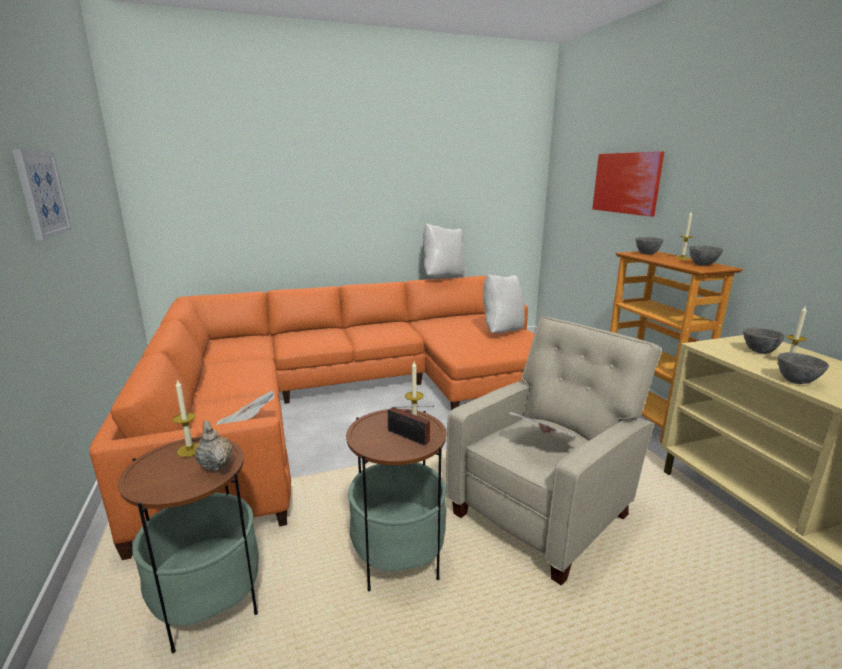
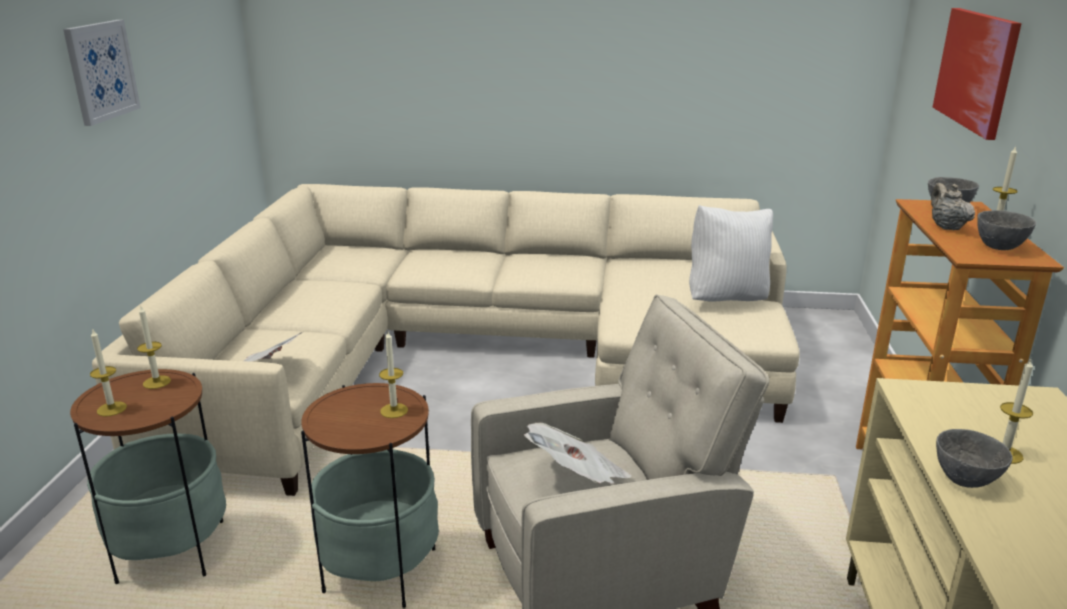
camera: 25 degrees right, 5 degrees up
(165, 481) = (111, 409): none -> candle
(215, 464) = (163, 403): beige teapot -> beige teapot (946, 227)
(344, 397) = (476, 354): orange sofa -> beige sofa
(410, 437) = (372, 423): radio -> none
(443, 278) = (677, 195): white pillow -> none
(760, 352) = (994, 421): grey bowl -> none

